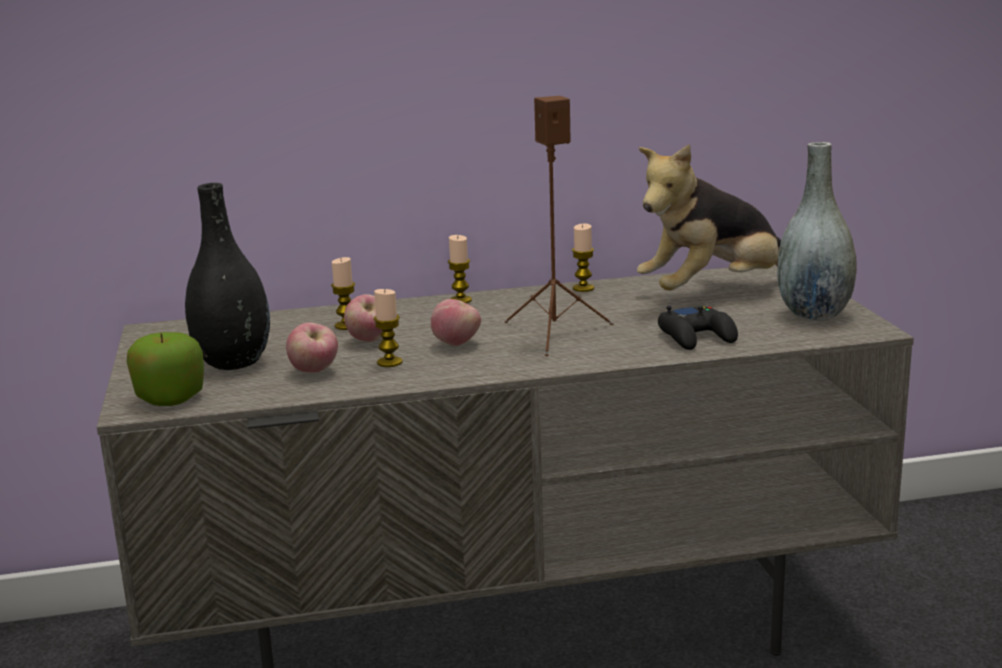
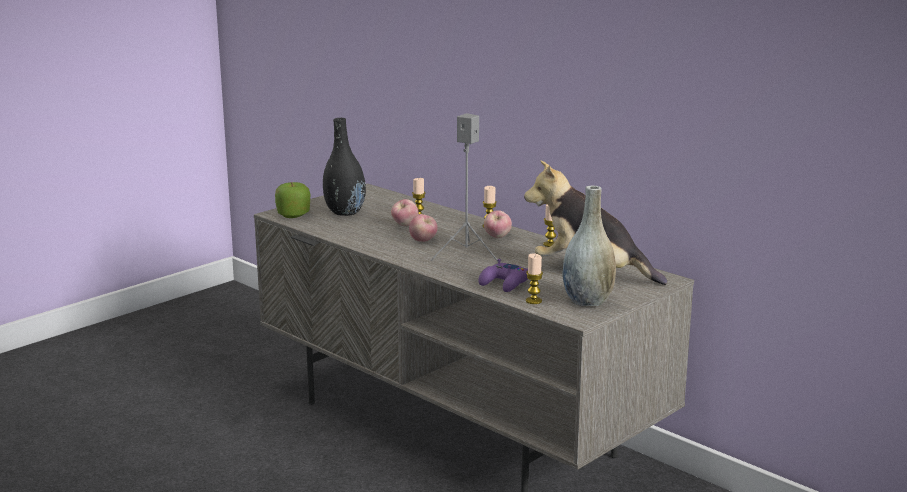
camera: 55 degrees right, 0 degrees up
(314, 371) = (352, 227): apple -> apple (497, 237)
(389, 362) = (381, 236): candle -> candle (533, 301)
(555, 334) = (465, 255): brown speaker -> grey speaker
(697, 337) = (504, 283): black game controller -> purple game controller

